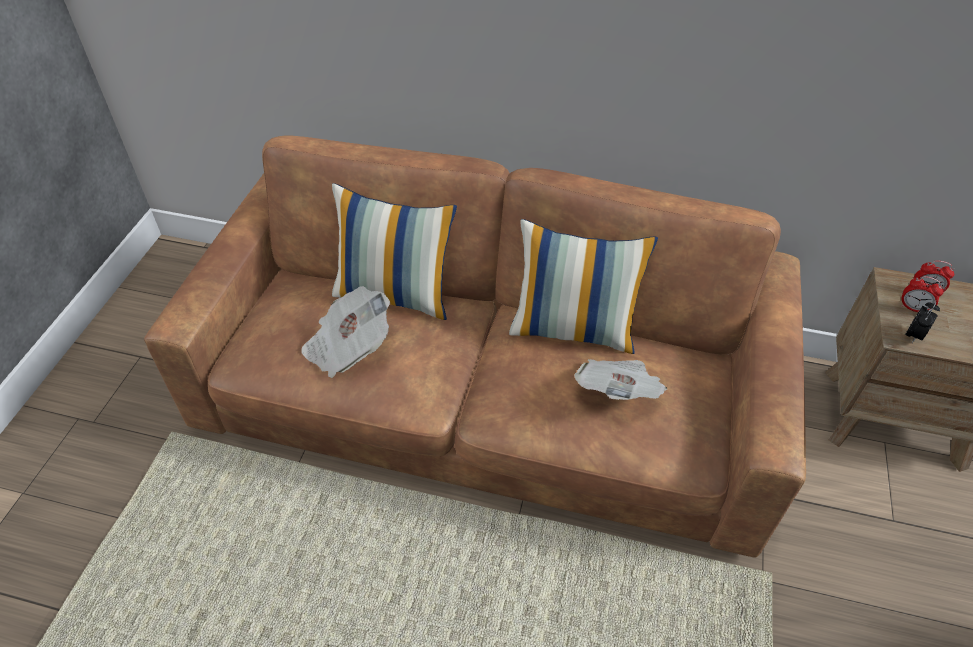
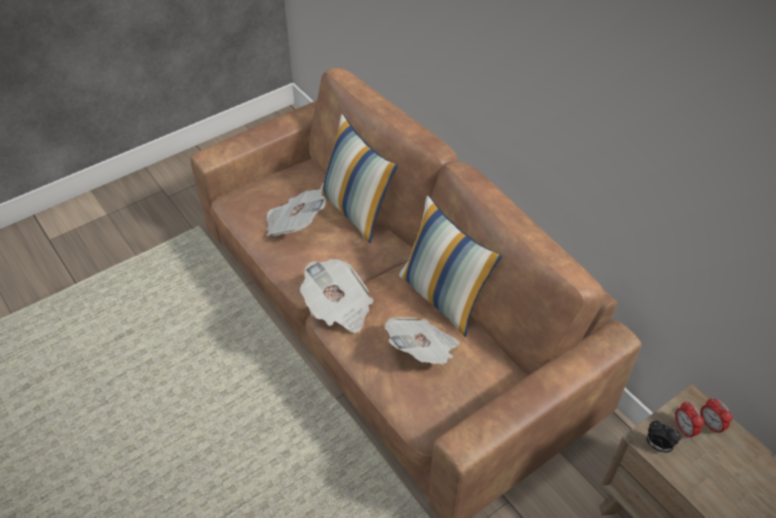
camera: 40 degrees right, 0 degrees up
(492, 405) = (338, 308): none -> newspaper
(913, 336) = (657, 445): alarm clock -> alarm clock turned 45 degrees clockwise

